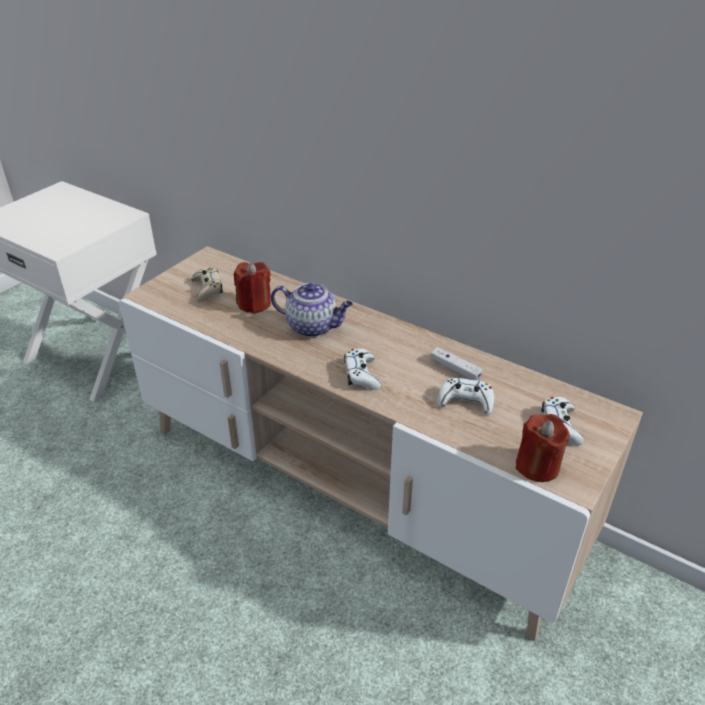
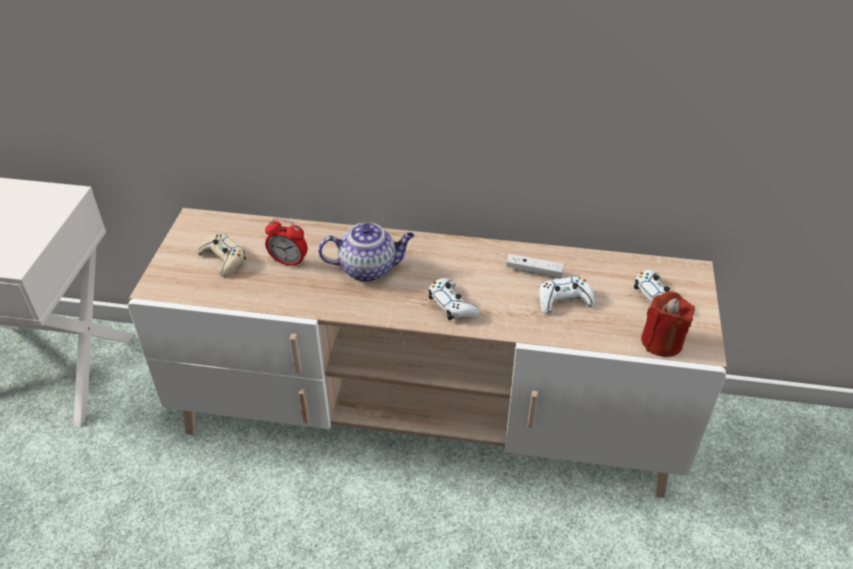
camera: 25 degrees left, 5 degrees up
(254, 304) = (288, 262): red candle -> alarm clock

